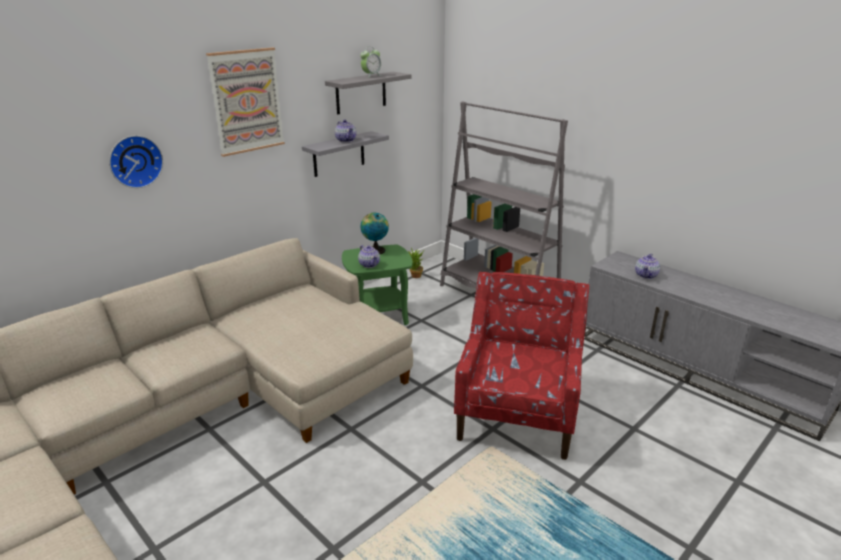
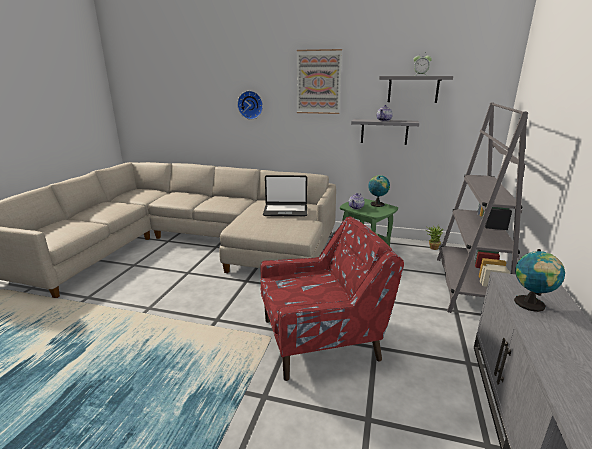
camera: 60 degrees right, 5 degrees down
(306, 310) = (285, 211): none -> laptop
(646, 275) = (531, 305): teapot -> globe

